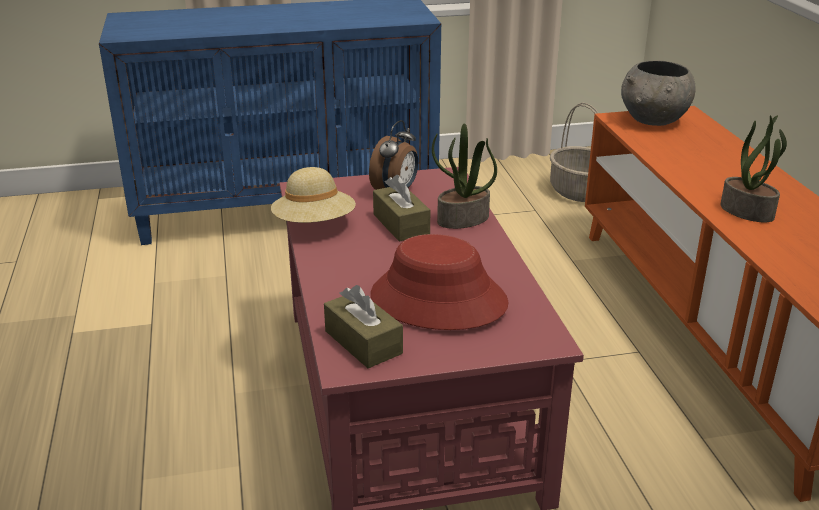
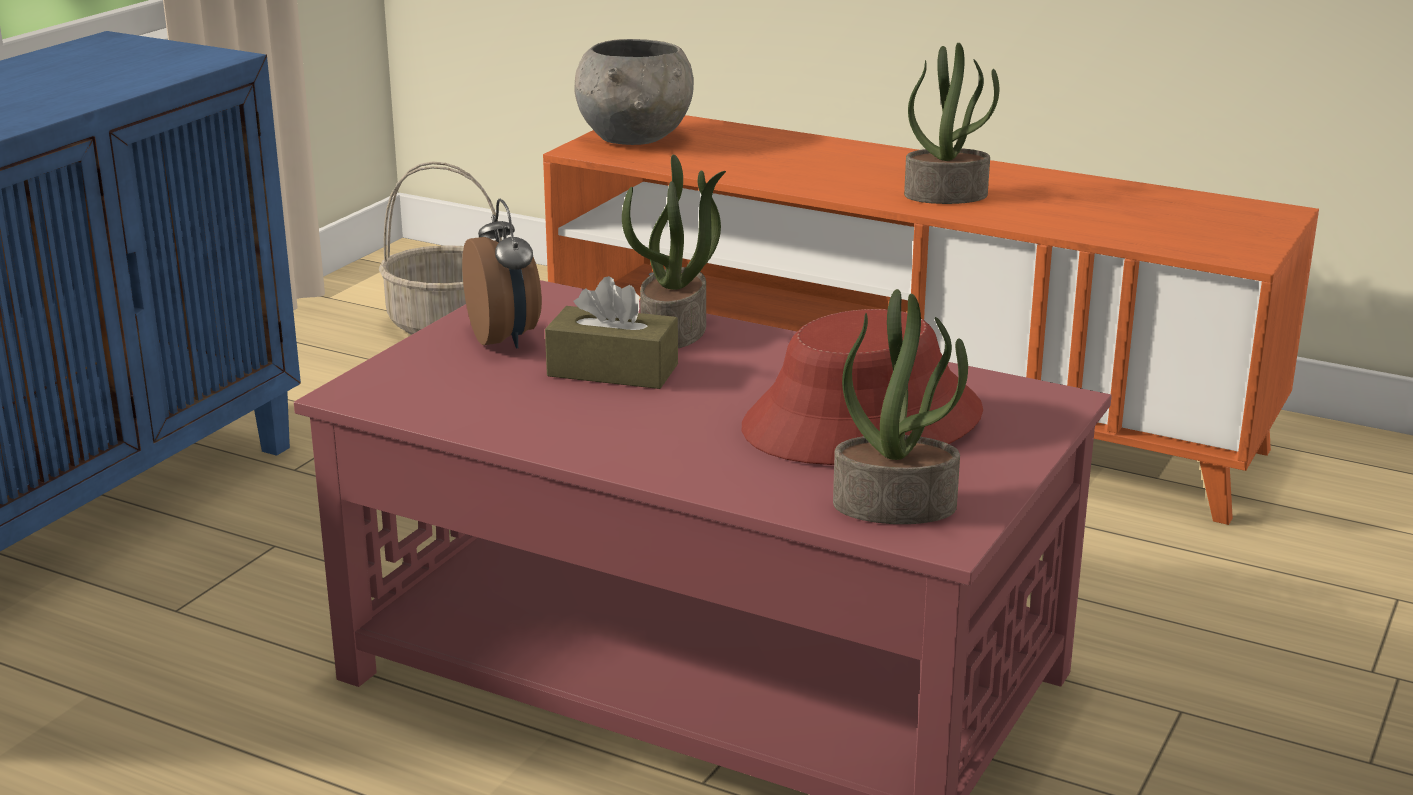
camera: 50 degrees left, 5 degrees down
(314, 224) = (497, 424): beige hat -> none
(363, 342) = (896, 505): brown tissue box -> potted plant

